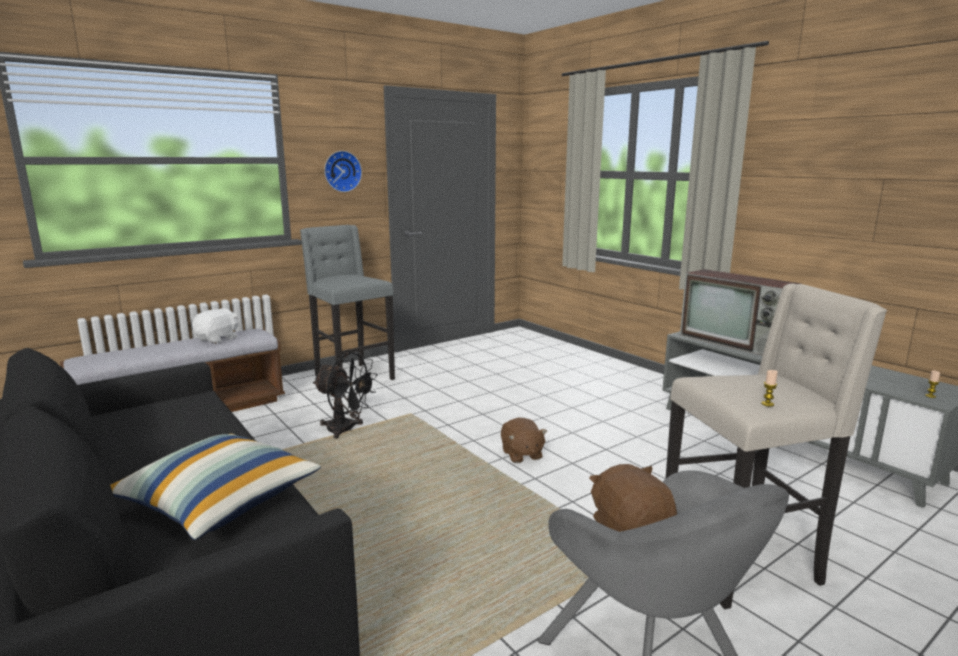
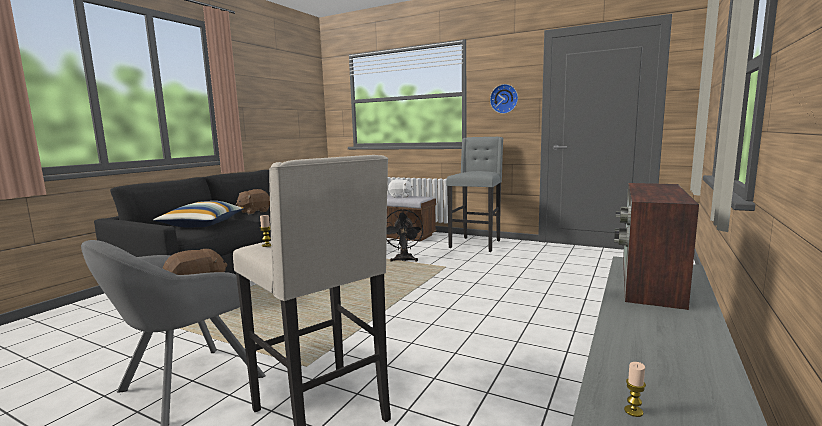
camera: 65 degrees right, 5 degrees down
(521, 454) = (425, 306): brown plush toy -> brown plush toy (254, 212)

